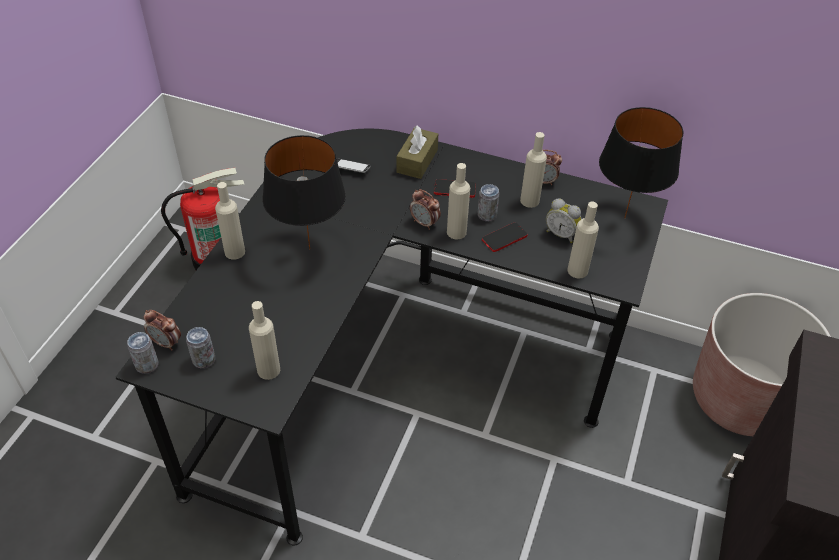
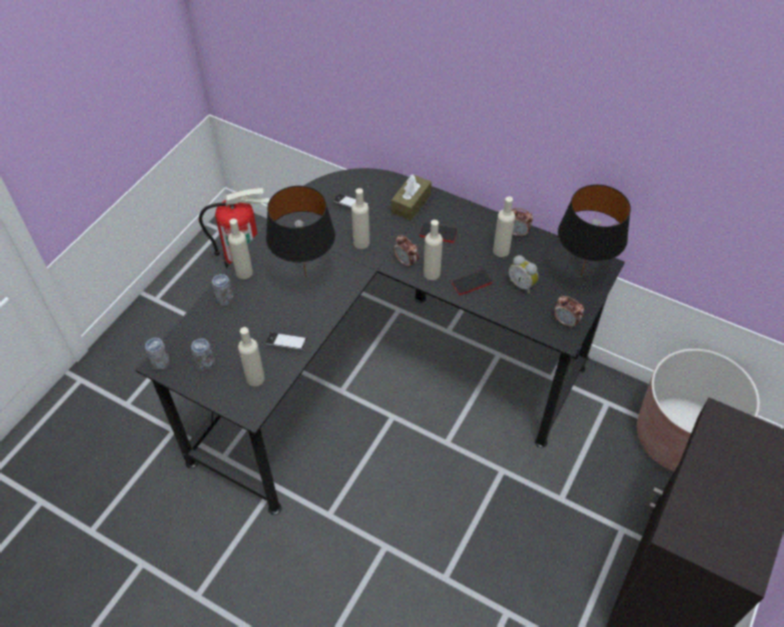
camera: 10 degrees right, 5 degrees up
(166, 343) = (178, 346): alarm clock -> alarm clock (565, 322)
(301, 326) = (287, 343): none -> phone
(487, 215) = (461, 260): can -> can (225, 299)
(577, 270) = (528, 319): beige bottle -> beige bottle (361, 242)

